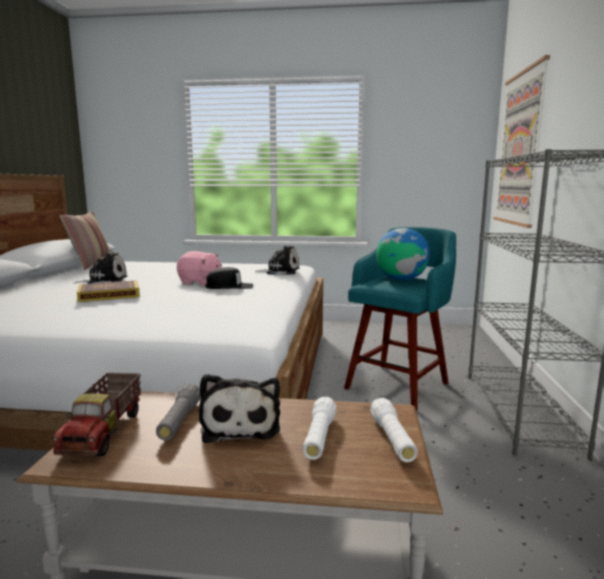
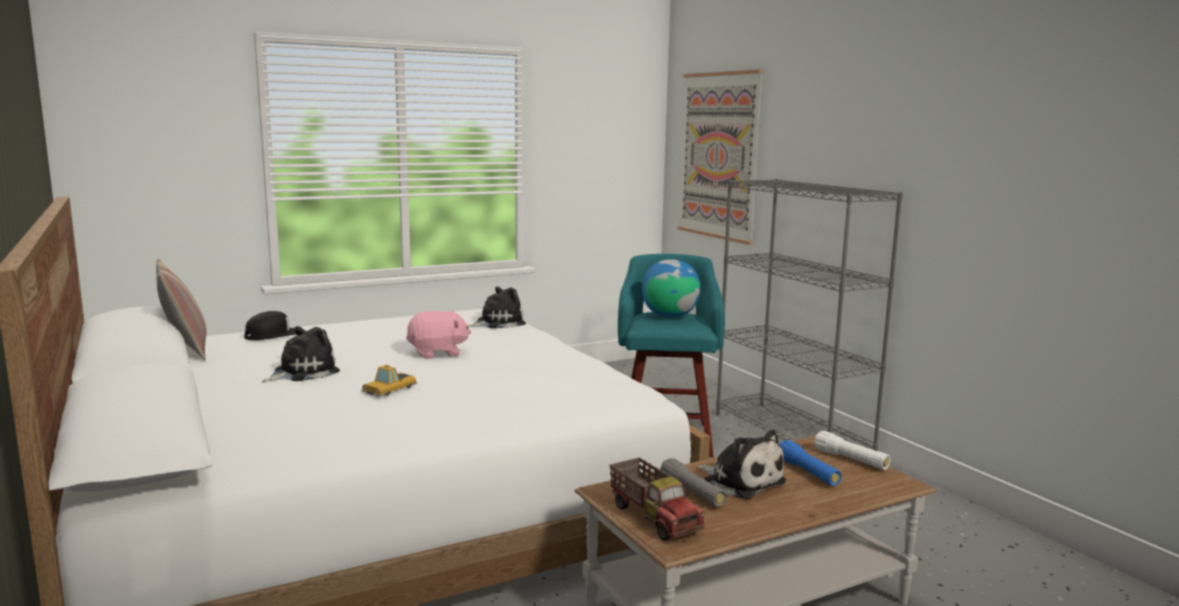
camera: 35 degrees left, 0 degrees up
(109, 295) = (388, 389): book -> toy car
(229, 287) = (498, 353): black cap -> black cap (274, 335)
(319, 437) = (808, 473): white flashlight -> blue flashlight

